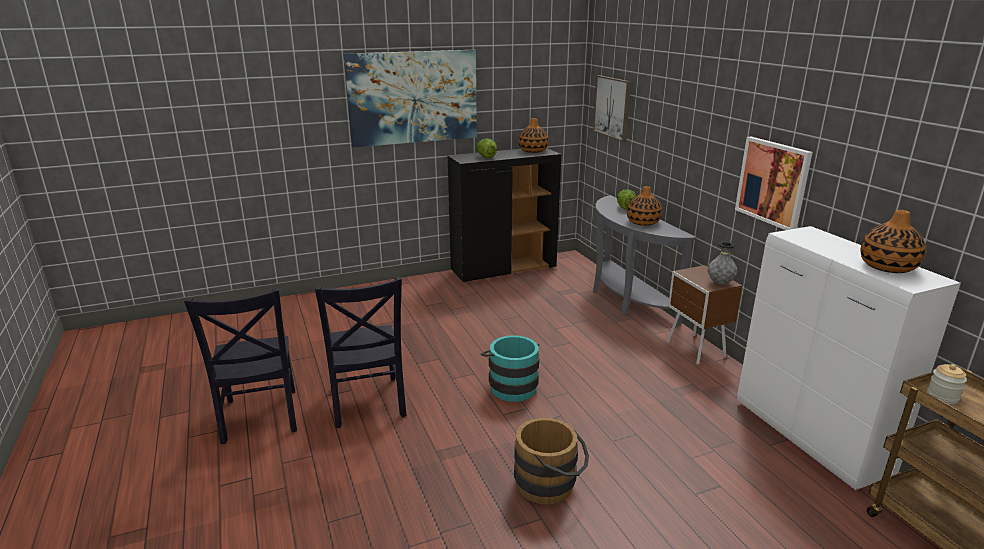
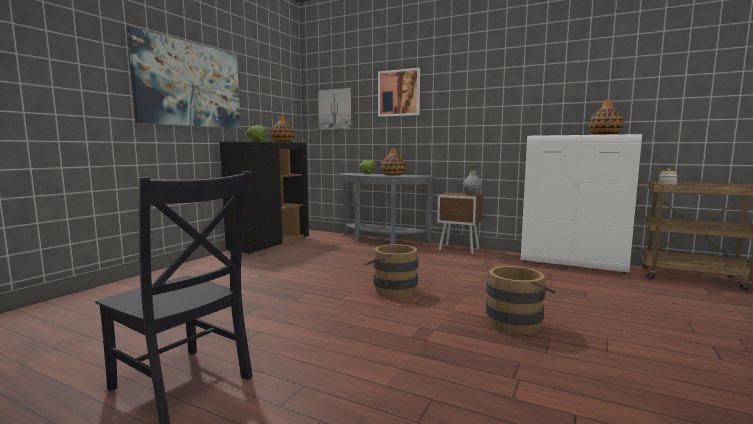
camera: 40 degrees left, 15 degrees down
(367, 404) = (294, 334): black chair -> none
(511, 386) = (391, 289): turquoise bucket -> brown bucket
(773, 182) = (494, 121): picture -> picture (399, 93)

